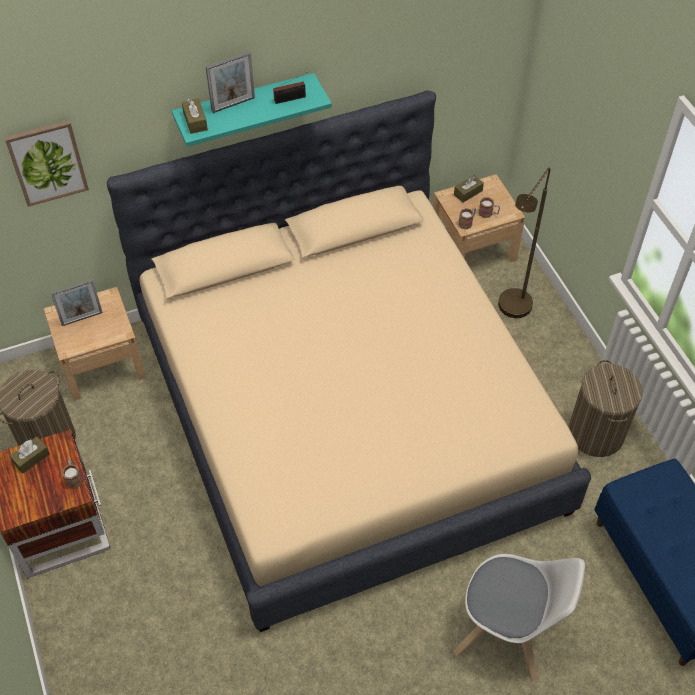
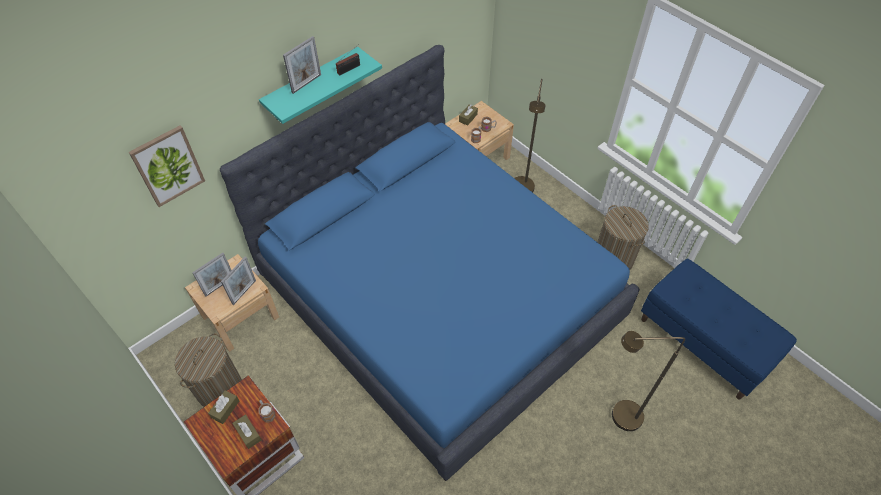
camera: 20 degrees left, 0 degrees up
(106, 334) = (244, 292): none -> picture frame
(195, 121) = (282, 103): brown tissue box -> brown tissue box (248, 433)
(346, 413) = (439, 297): beige bed -> blue bed
(507, 633) = (618, 417): chair -> brown floor lamp

